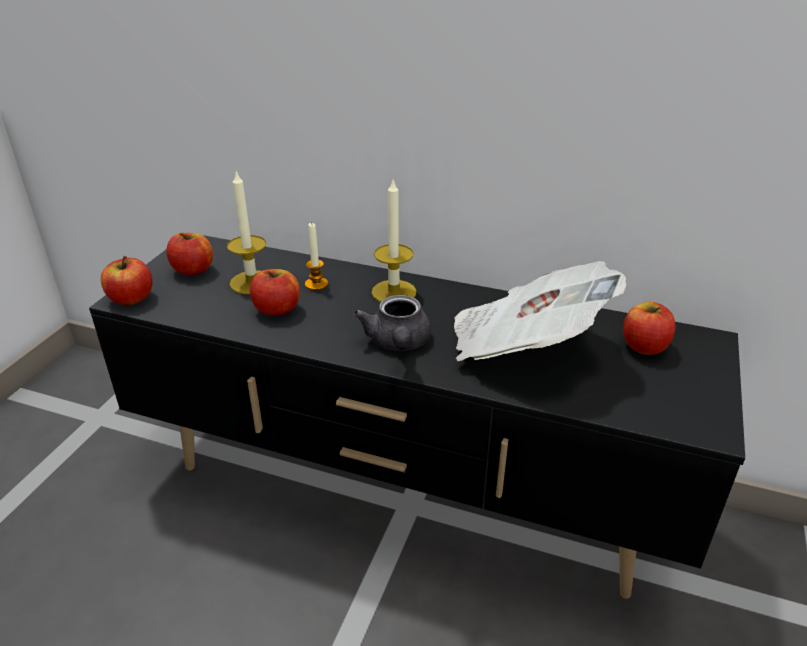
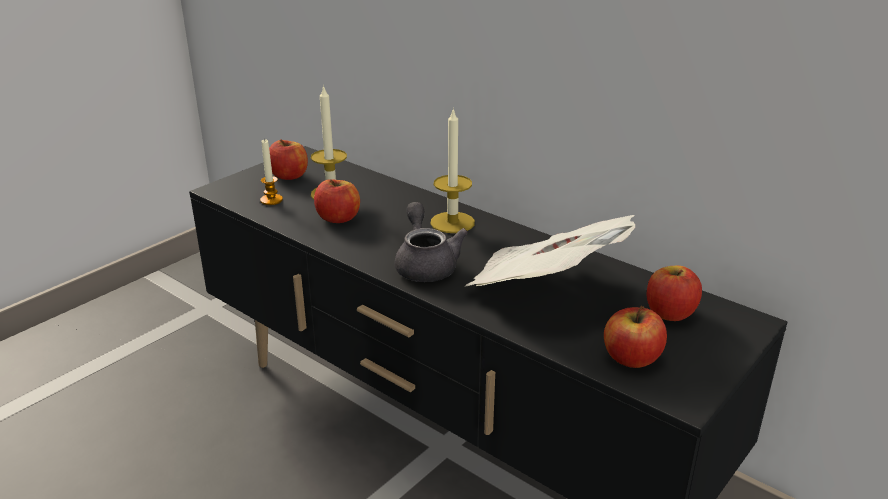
camera: 20 degrees right, 5 degrees down
(131, 298) = (225, 190): apple -> apple (632, 358)
(316, 284) = (386, 204): candle -> candle (271, 200)
(398, 343) = (425, 264): grey teapot -> grey teapot turned 150 degrees clockwise

